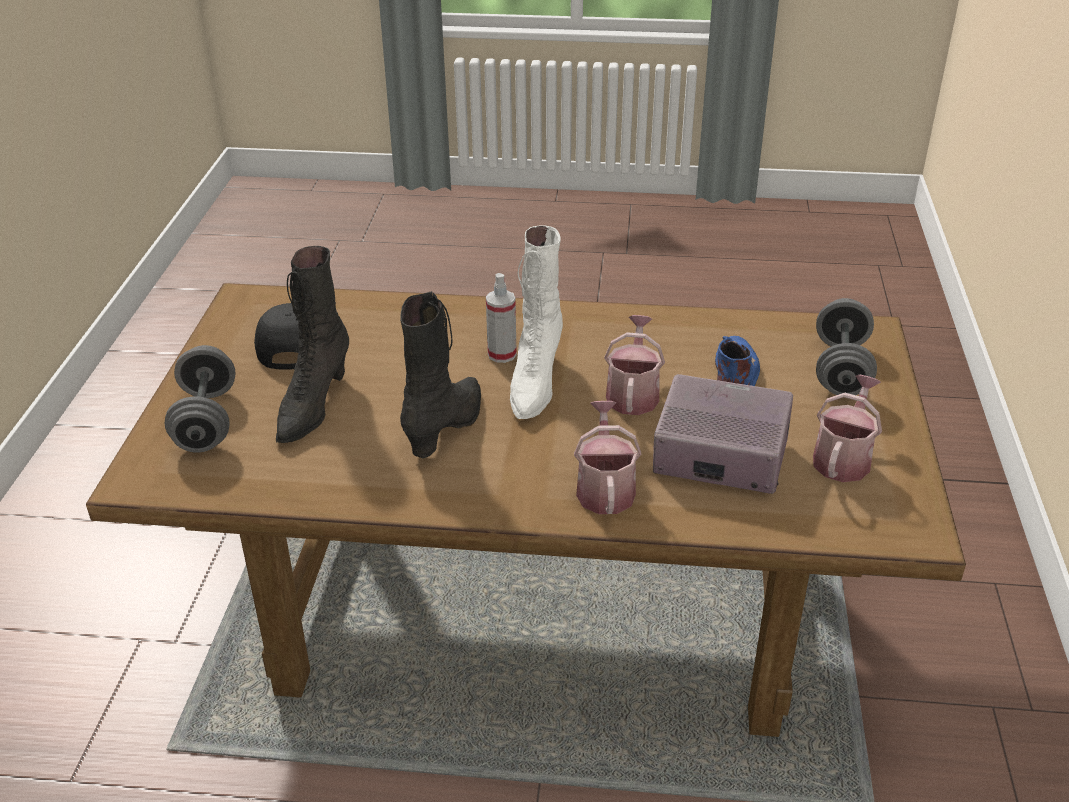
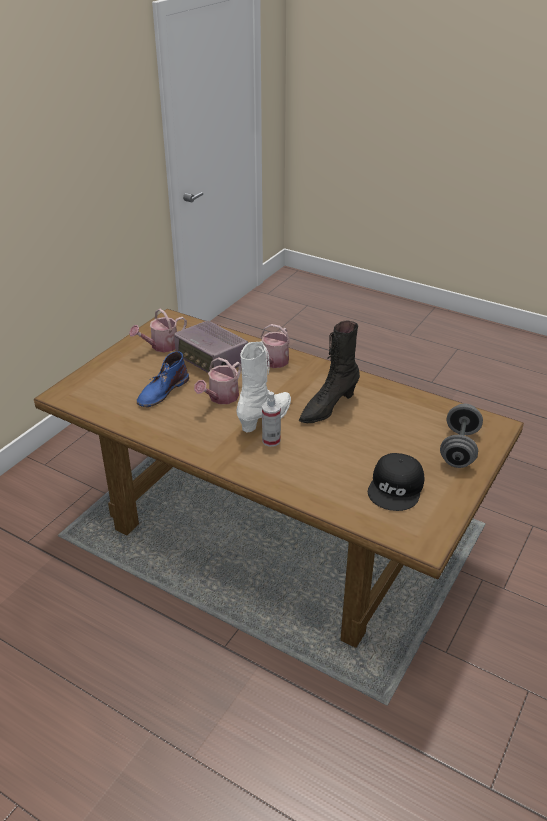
camera: 155 degrees left, 0 degrees up
(313, 406) = (395, 440): black boot -> none
(841, 369) = (106, 380): grey dumbbell -> none

